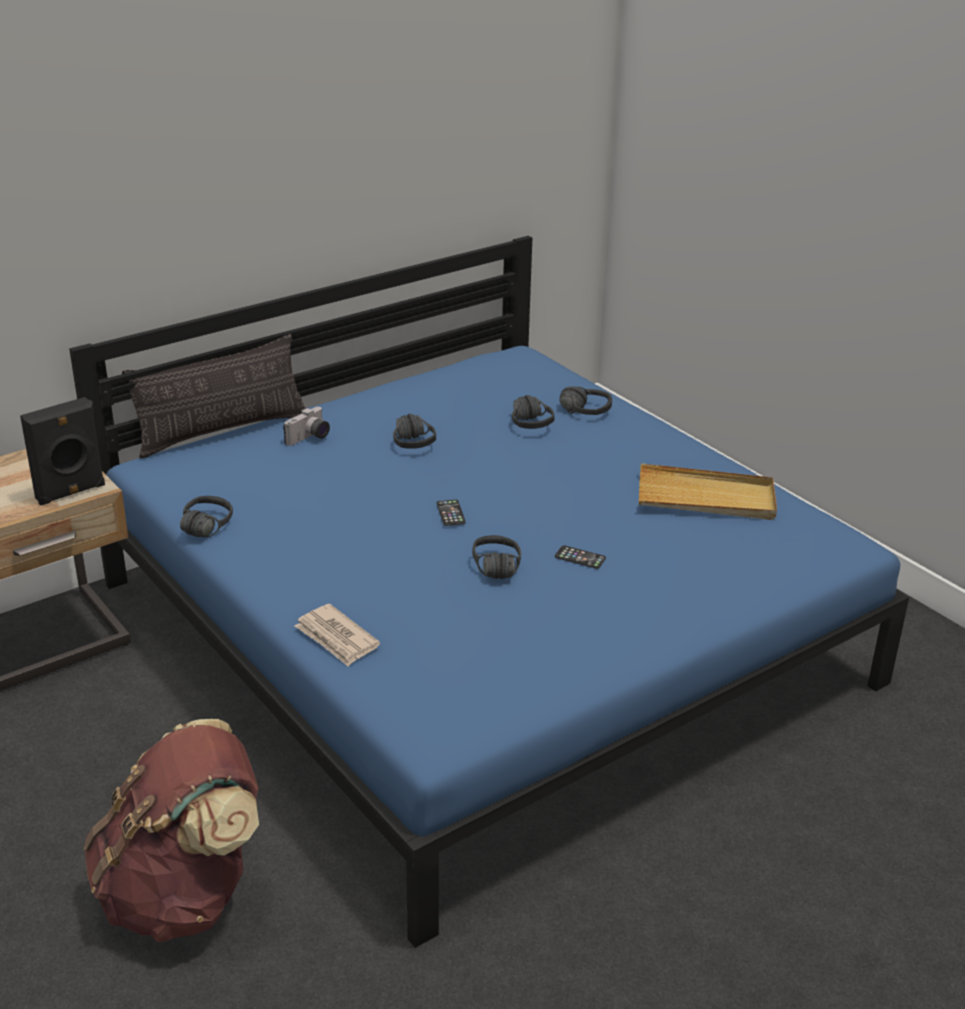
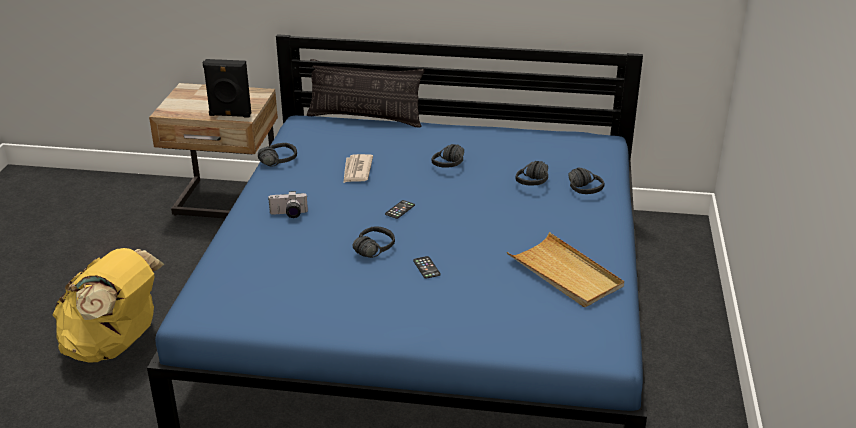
camera: 45 degrees right, 0 degrees up
(184, 894) = (115, 345): brown backpack -> yellow backpack
(309, 438) = (400, 139): camera -> camera (289, 214)
(336, 638) = (239, 242): newspaper -> newspaper (357, 170)

